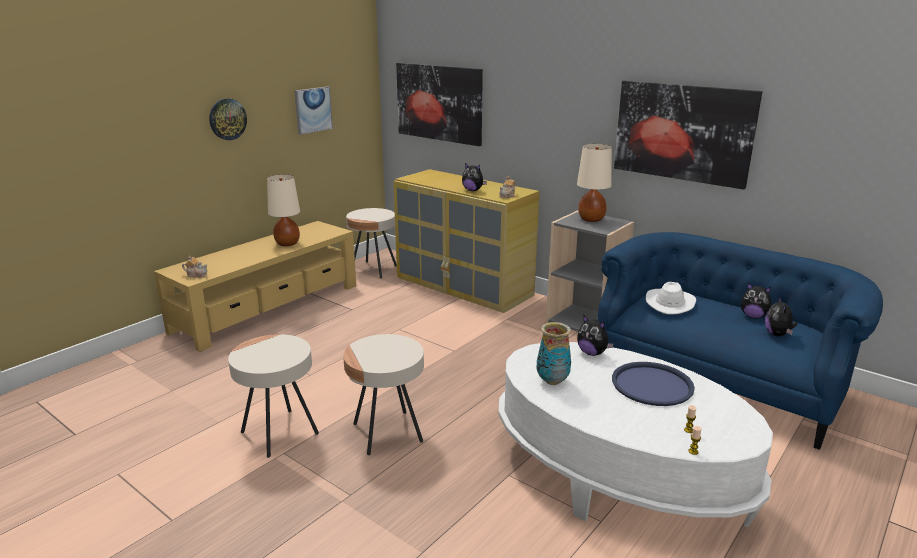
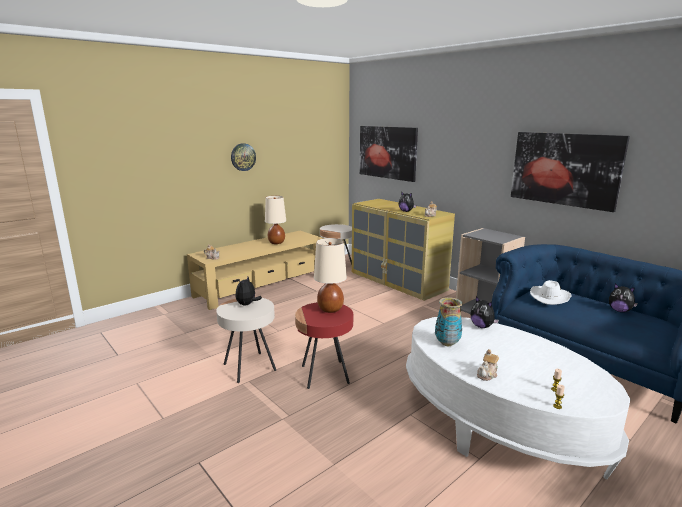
camera: 10 degrees right, 5 degrees down
(313, 110) = (301, 155): picture -> none
(387, 433) = (325, 374): beige side table -> red side table
(591, 219) = (492, 234): beige table lamp -> beige table lamp (331, 309)
(607, 419) = (487, 374): none -> teapot
(652, 385) = (527, 353): blue tray -> none
(778, 335) = (640, 325): plush toy -> plush toy (247, 304)

